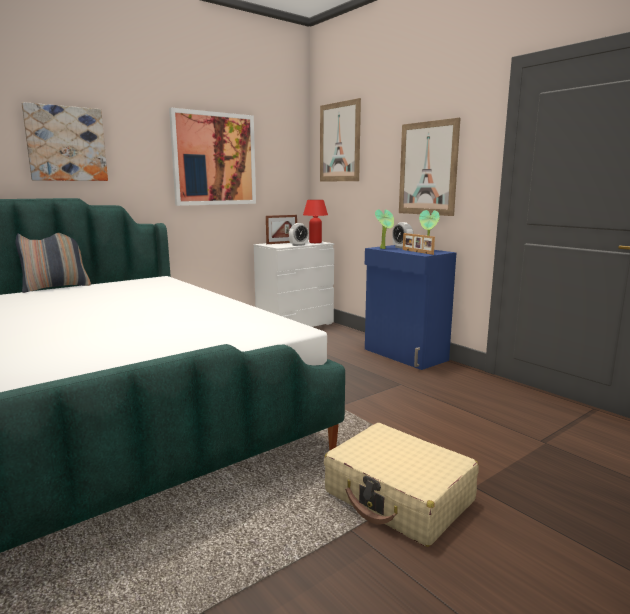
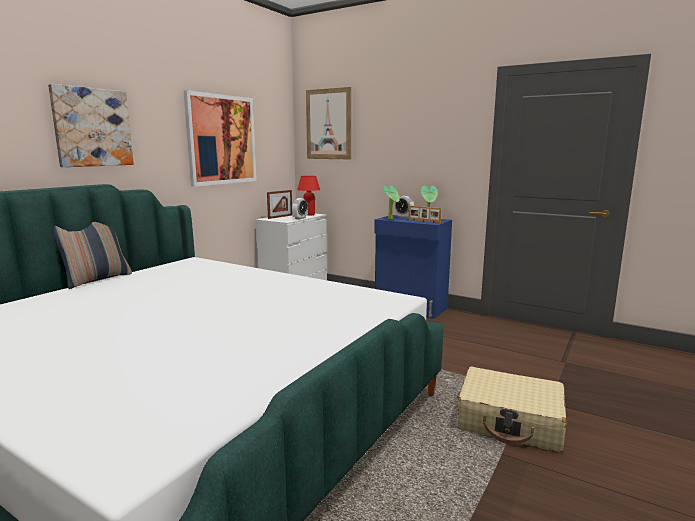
camera: 20 degrees left, 0 degrees up
(428, 168) = (422, 151): picture -> none

